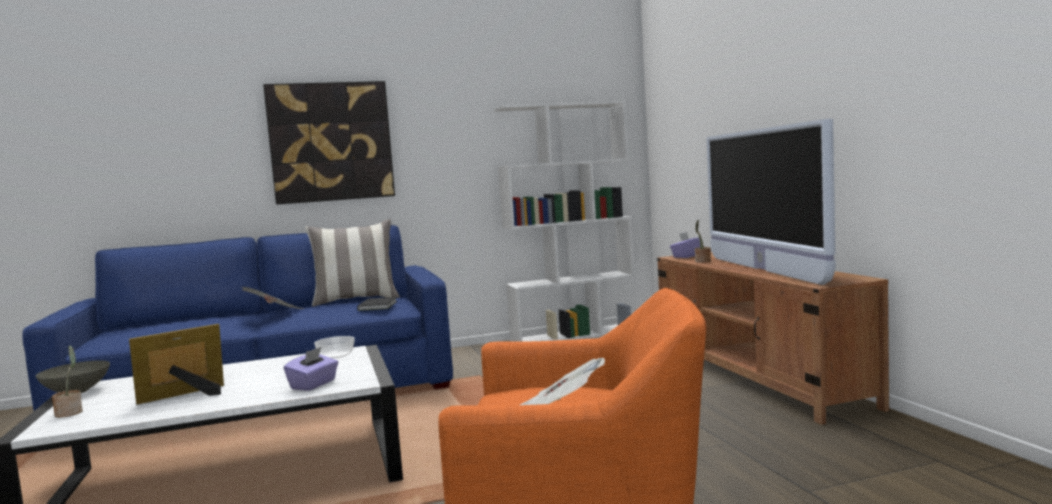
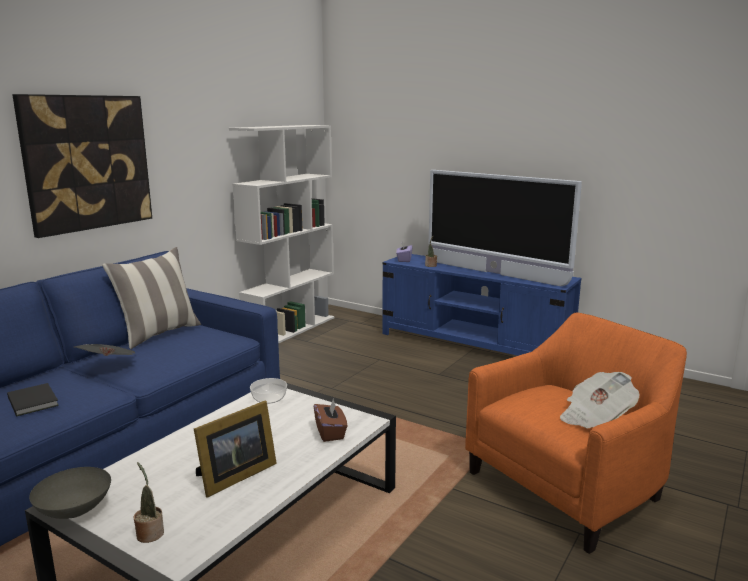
camera: 40 degrees left, 10 degrees up
(186, 396) = (234, 476): picture frame -> picture frame turned 150 degrees counterclockwise
(314, 385) = (330, 432): purple tissue box -> brown tissue box
(378, 306) = (210, 338): black book -> black book (33, 401)
(757, 376) = (474, 344): brown tv stand -> blue tv stand

